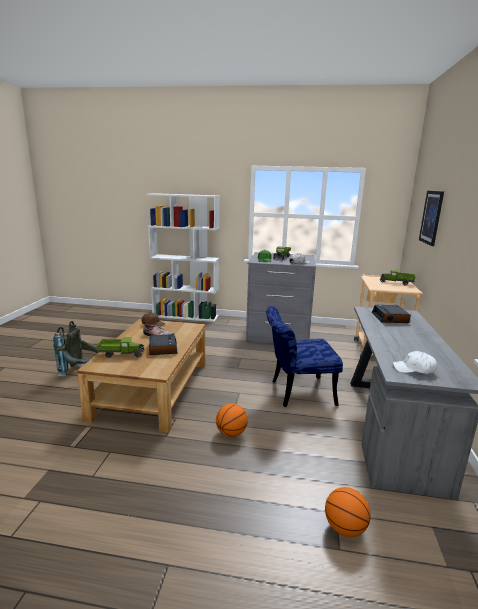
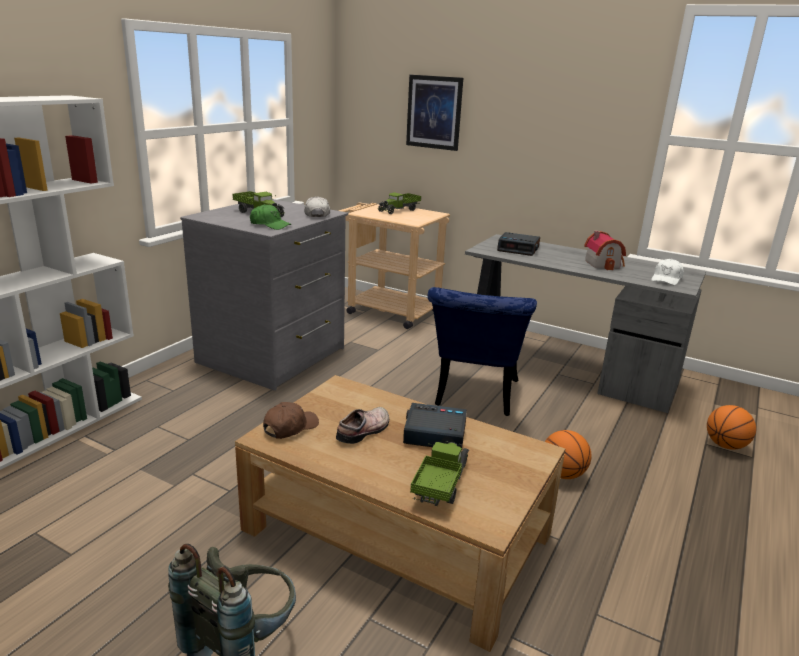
camera: 70 degrees left, 5 degrees up
(410, 345) = (604, 264): none -> toy house

